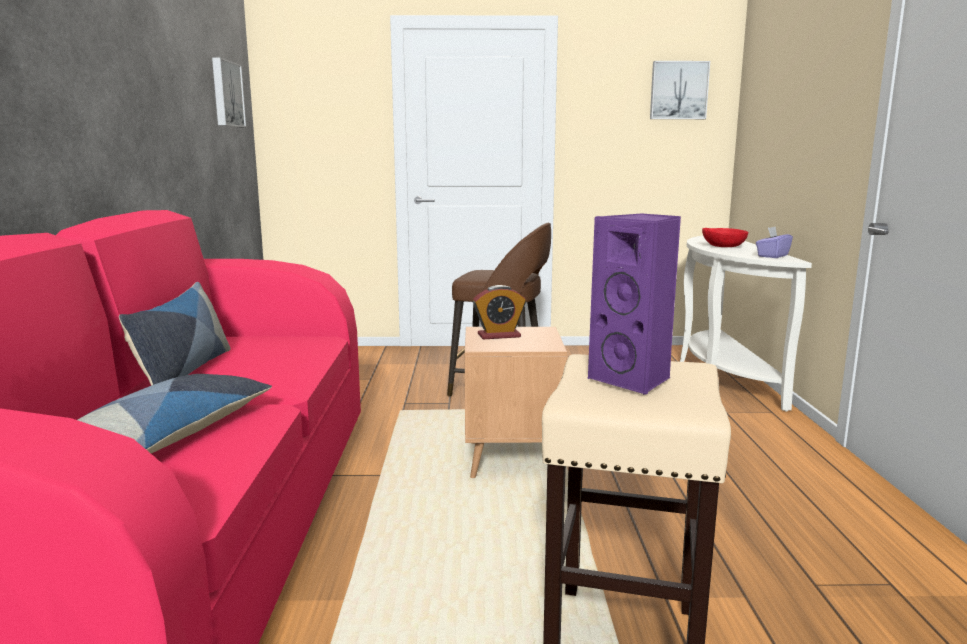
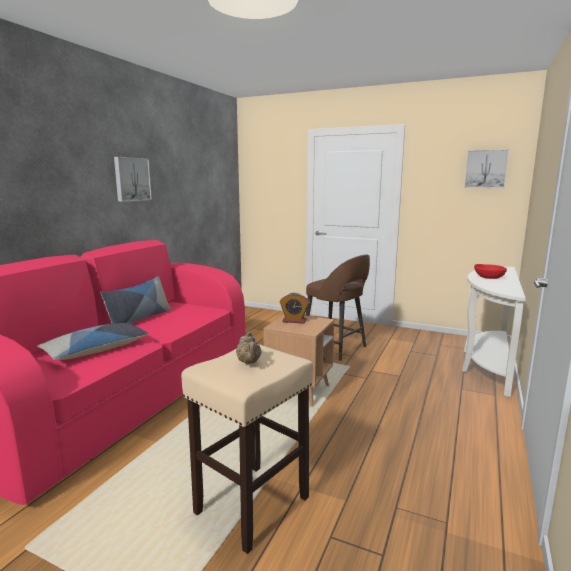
camera: 25 degrees right, 0 degrees up
(226, 94) = (216, 176): picture -> picture (131, 179)
(633, 380) = (249, 362): purple speaker -> beige teapot
(772, 256) = (507, 289): purple tissue box -> none

